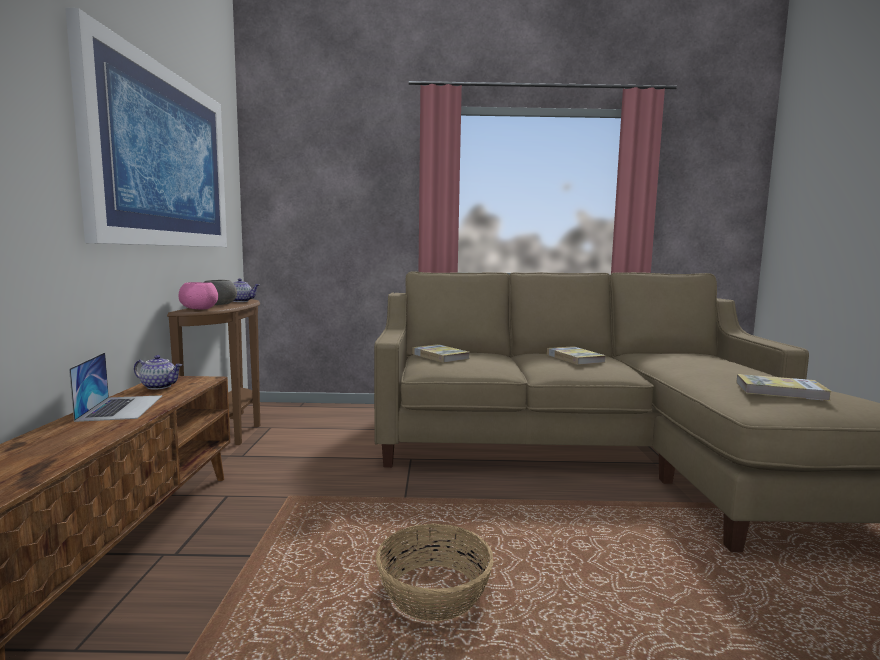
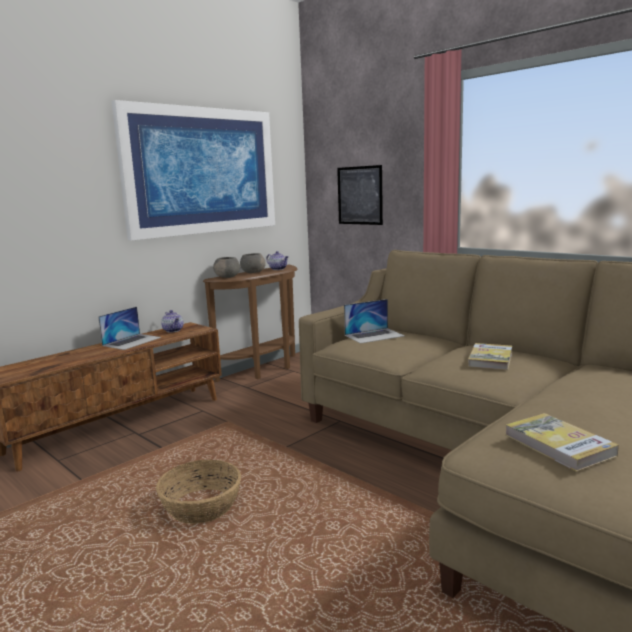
camera: 45 degrees right, 5 degrees up
(200, 309) = (228, 277): pink bowl -> grey bowl
(327, 219) = (360, 195): none -> picture
(440, 356) = (374, 335): book -> laptop

